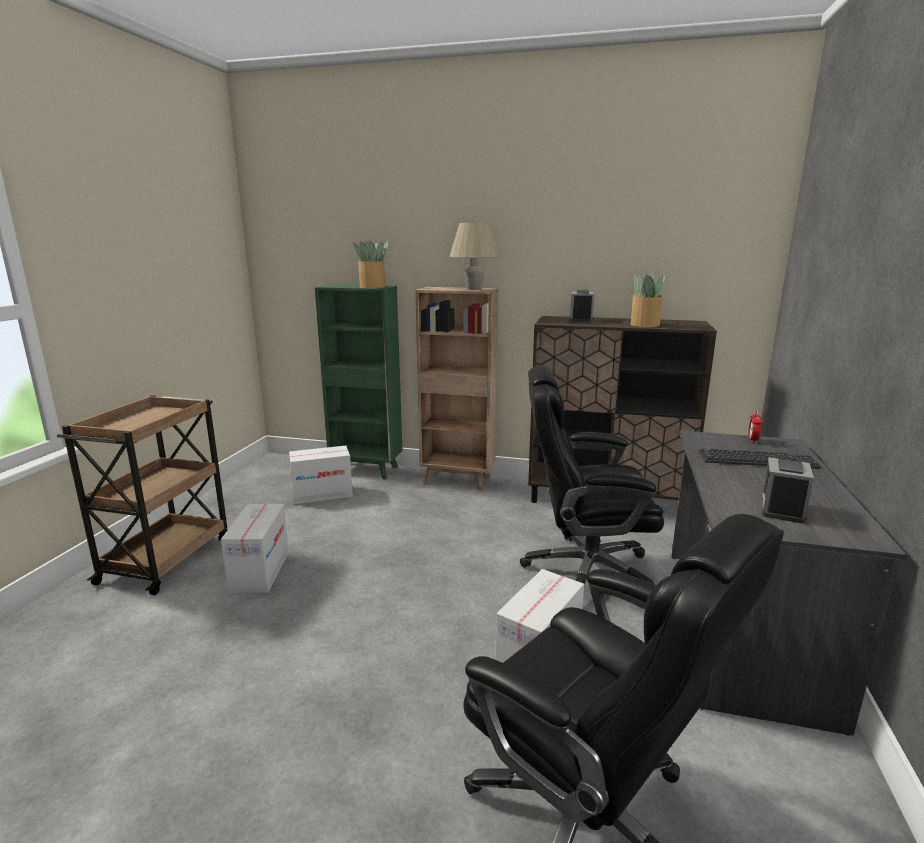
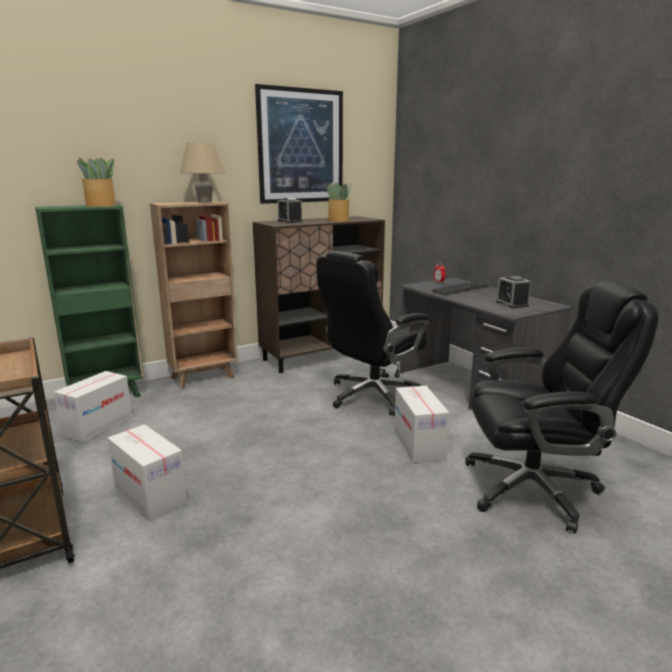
camera: 45 degrees left, 0 degrees up
(621, 223) = (301, 146): none -> picture

